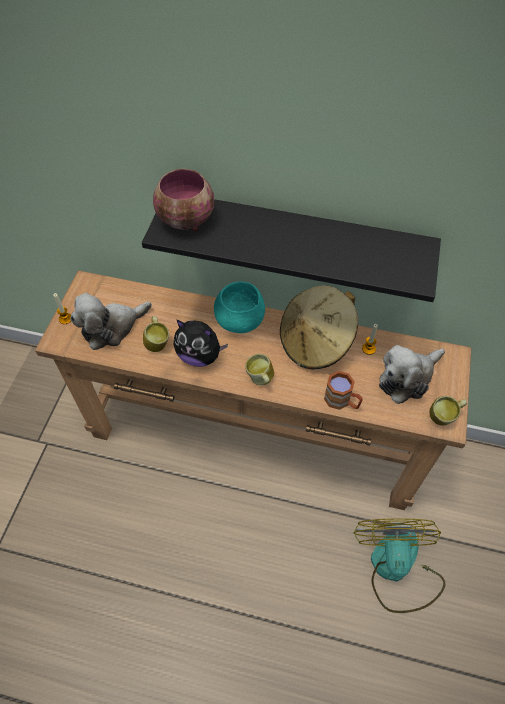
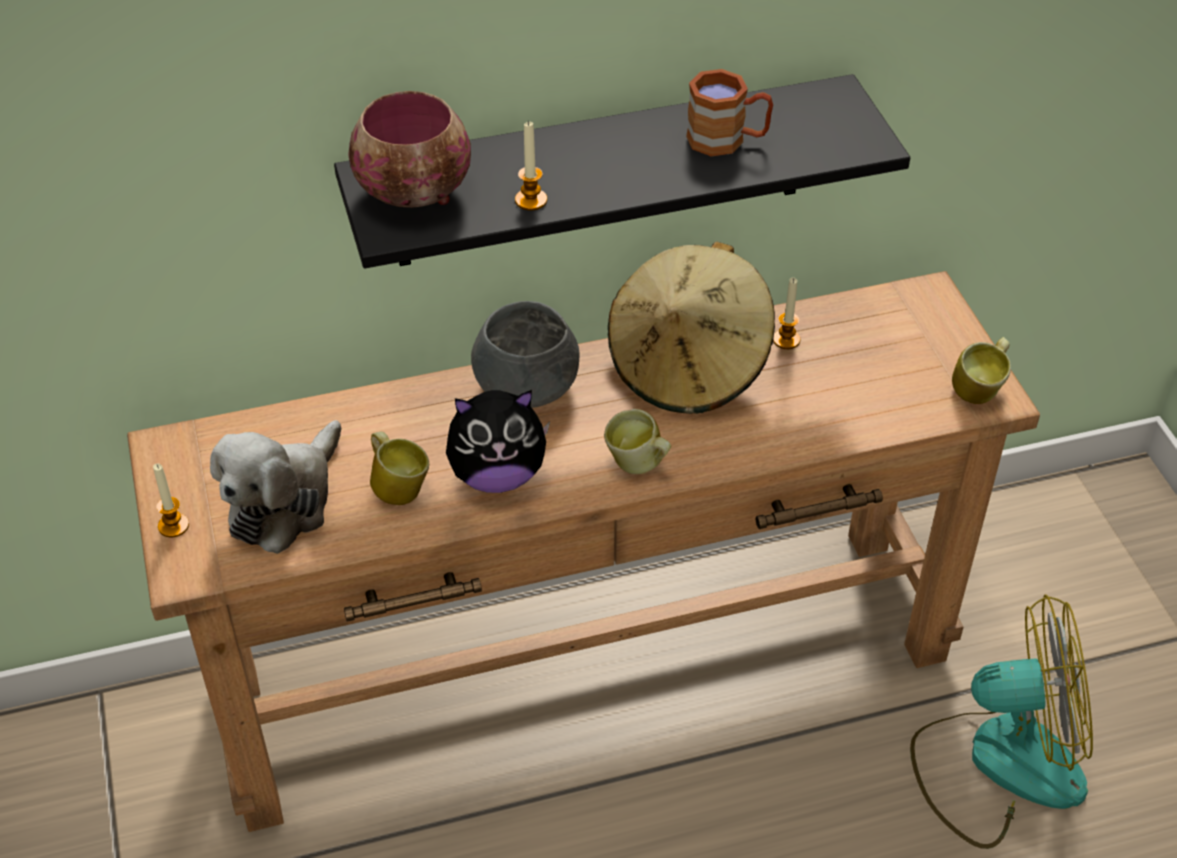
camera: 30 degrees left, 10 degrees down
(233, 244) = (531, 200): none -> candle
(240, 321) = (528, 389): turquoise bowl -> grey bowl
(342, 401) = (803, 437): brown mug -> brown mug (727, 140)
(396, 568) = (998, 763): fan -> fan turned 120 degrees clockwise
(407, 378) = (881, 358): plush toy -> none

